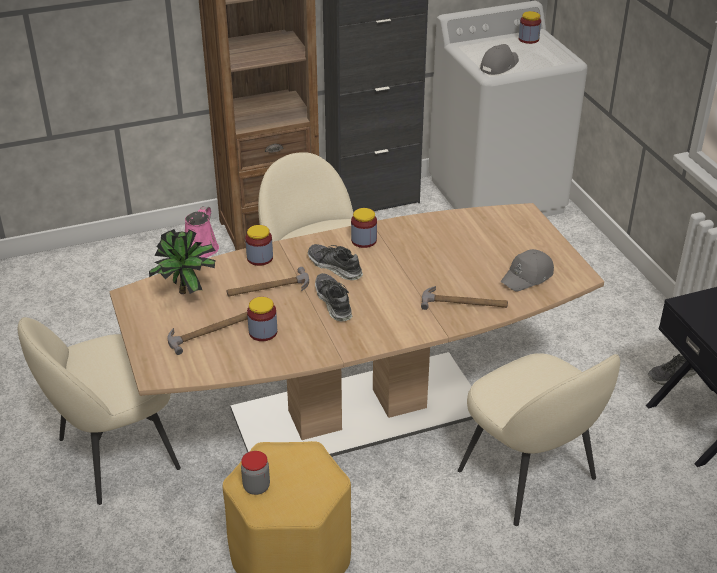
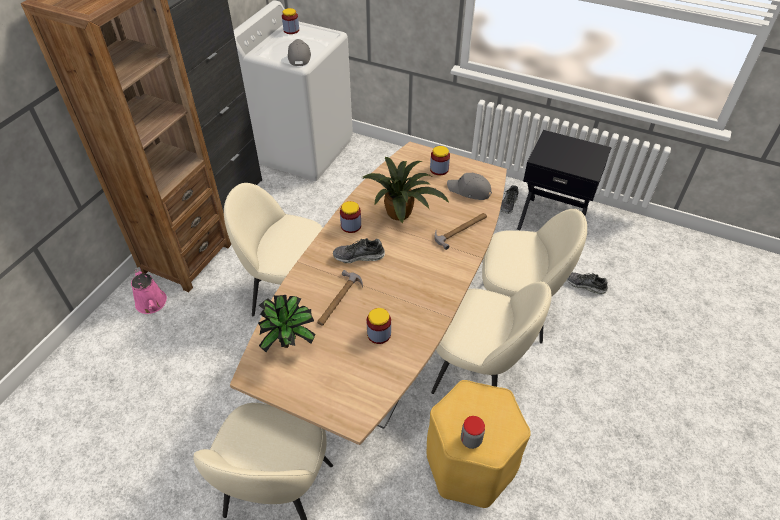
camera: 45 degrees left, 10 degrees up
(210, 331) = (345, 360): hammer -> none
(260, 258) = (303, 282): jar -> jar (439, 169)
(333, 302) = (391, 281): shoe -> shoe (585, 285)
(405, 502) = (479, 375): none -> beige chair
(427, 256) = (401, 212): none -> potted plant
(527, 277) = (469, 190): grey cap -> grey cap turned 105 degrees clockwise

